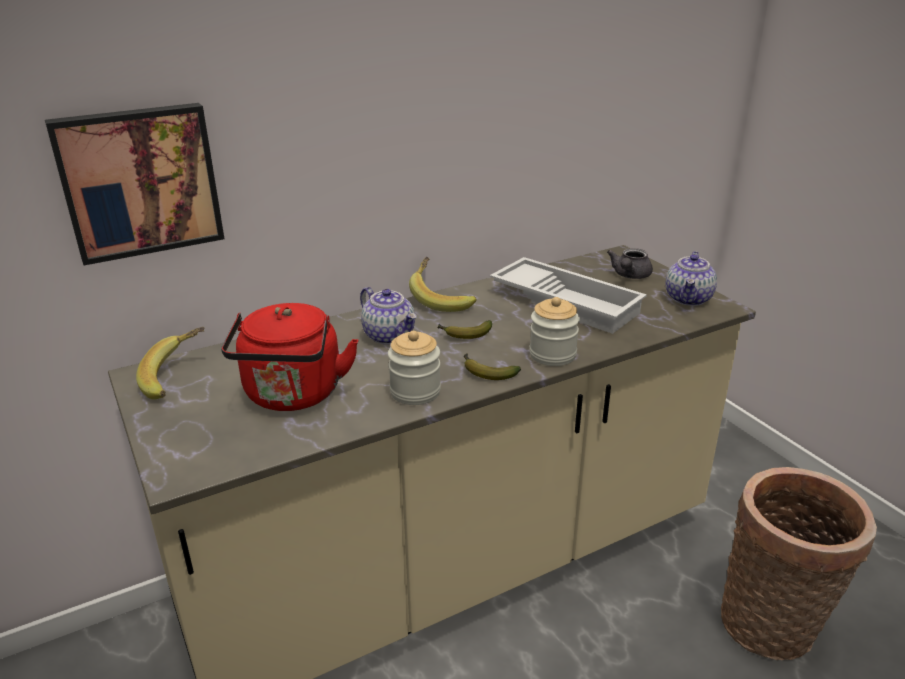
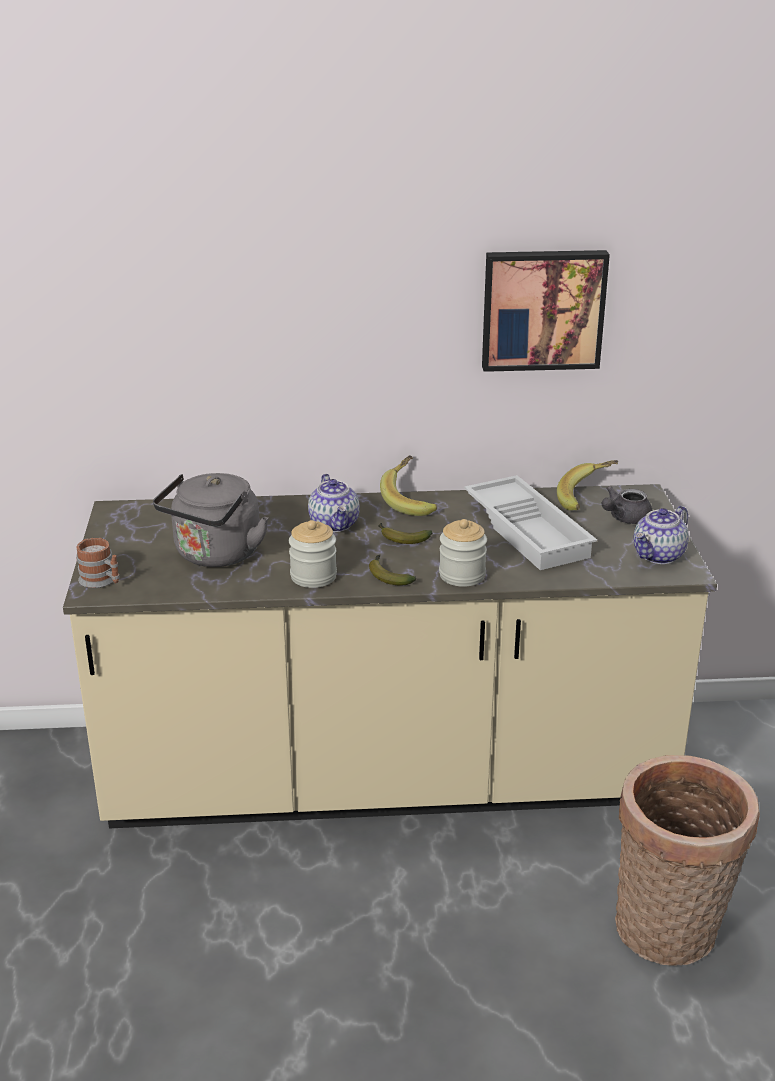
camera: 25 degrees right, 0 degrees up
(139, 181) = (140, 347): picture -> picture (542, 309)
(177, 379) = (140, 520): banana -> banana (587, 499)
(180, 459) = (102, 581): none -> mug
(293, 396) = (215, 555): red kettle -> grey kettle

